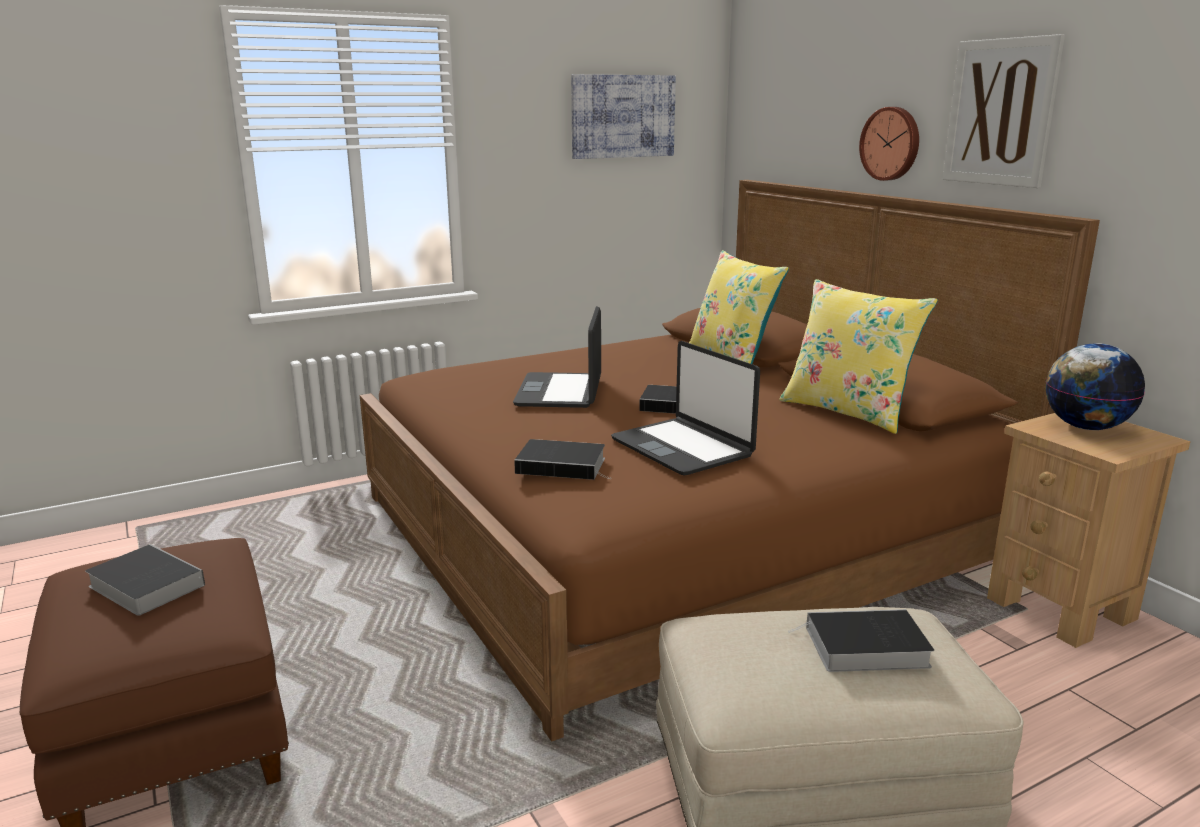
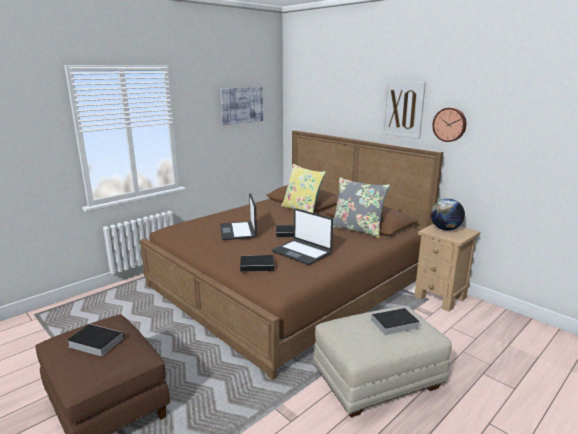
camera: 15 degrees left, 0 degrees up
(848, 411) = (357, 229): yellow pillow -> grey pillow
(891, 143) = (358, 118): wall clock -> wall clock (450, 124)

